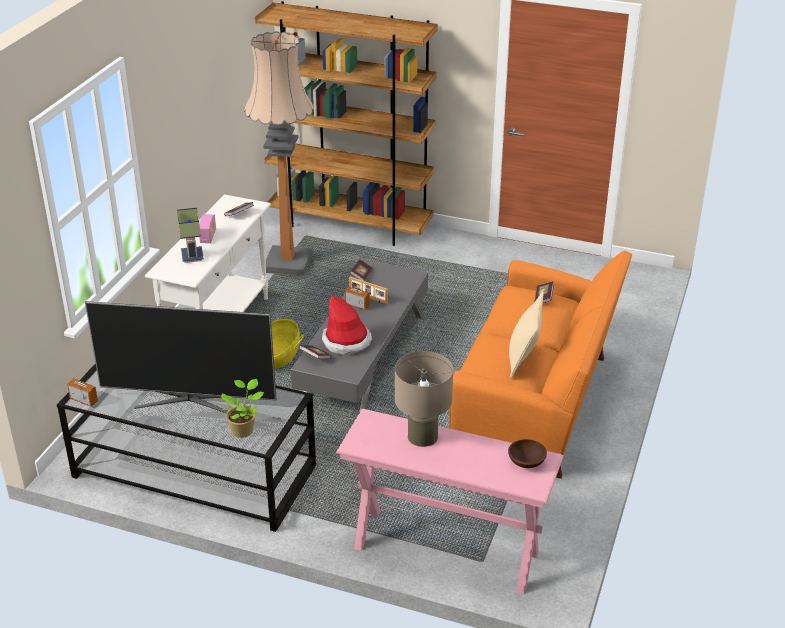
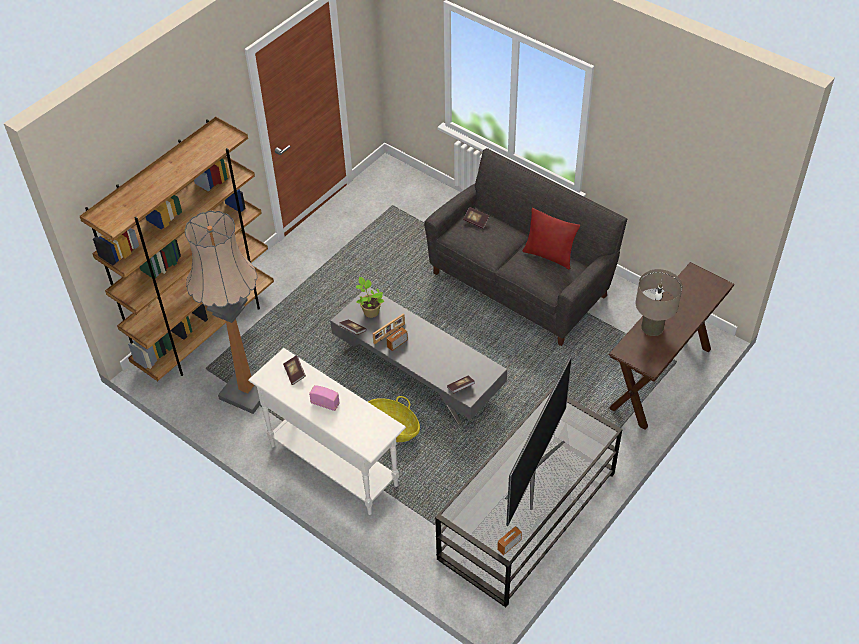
camera: 70 degrees left, 15 degrees up
(191, 256) = (354, 421): table lamp -> none
(243, 430) = (583, 440): potted plant -> potted plant (370, 311)
(346, 341) = (447, 362): hat -> none
(445, 550) = (660, 378): pink console table -> brown console table
(523, 359) = (549, 256): beige pillow -> red pillow
(526, 461) = (693, 281): brown bowl -> none
(536, 404) = (521, 283): orange sofa -> grey sofa

